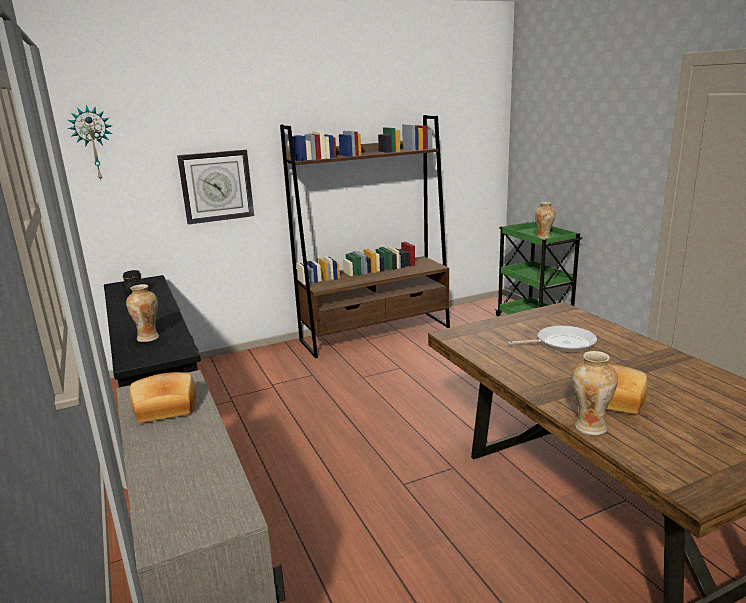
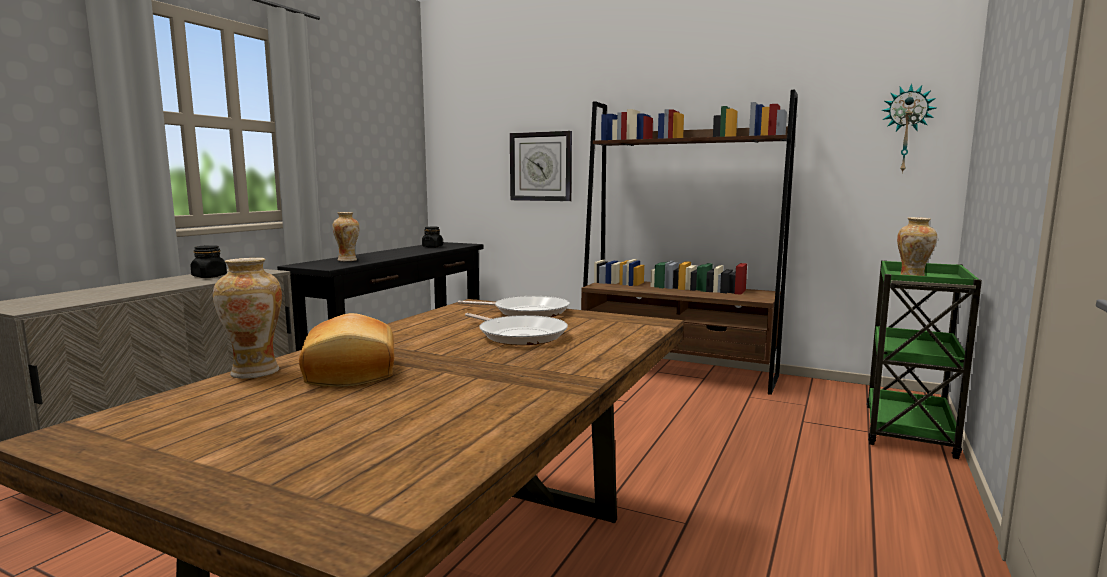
camera: 50 degrees right, 10 degrees down
(93, 143) = (453, 120): wall clock -> wall clock (906, 129)
(166, 409) = (209, 276): bread -> black jar
(499, 327) = (527, 312): none -> frying pan

